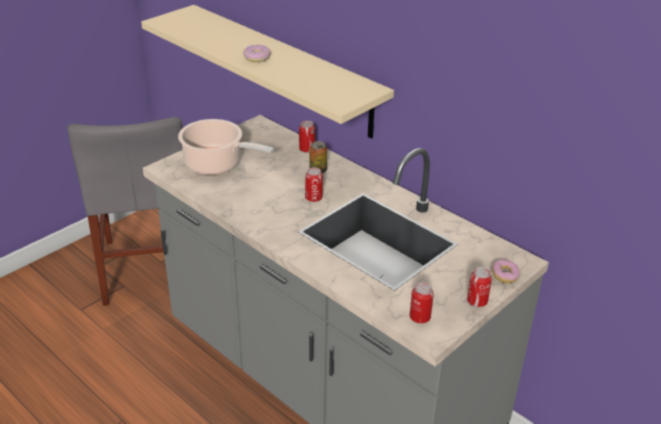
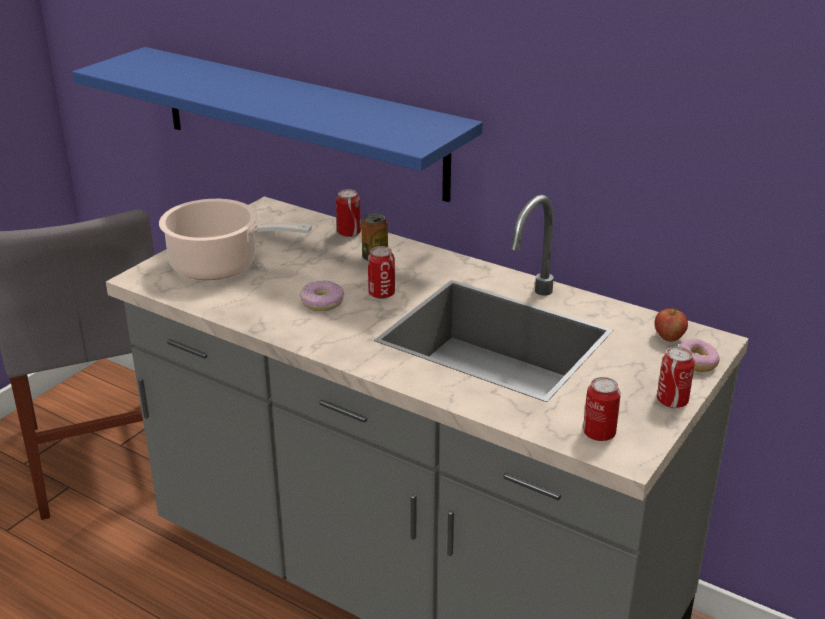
camera: 10 degrees left, 5 degrees down
(257, 57) = (265, 100): donut -> donut (322, 302)
(284, 69) = (300, 121): beige shelf -> blue shelf
(493, 254) = (668, 337): none -> apple

